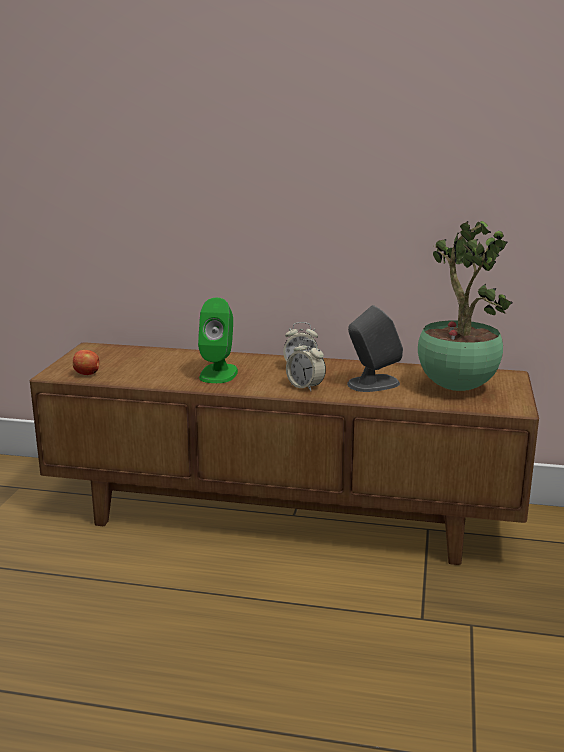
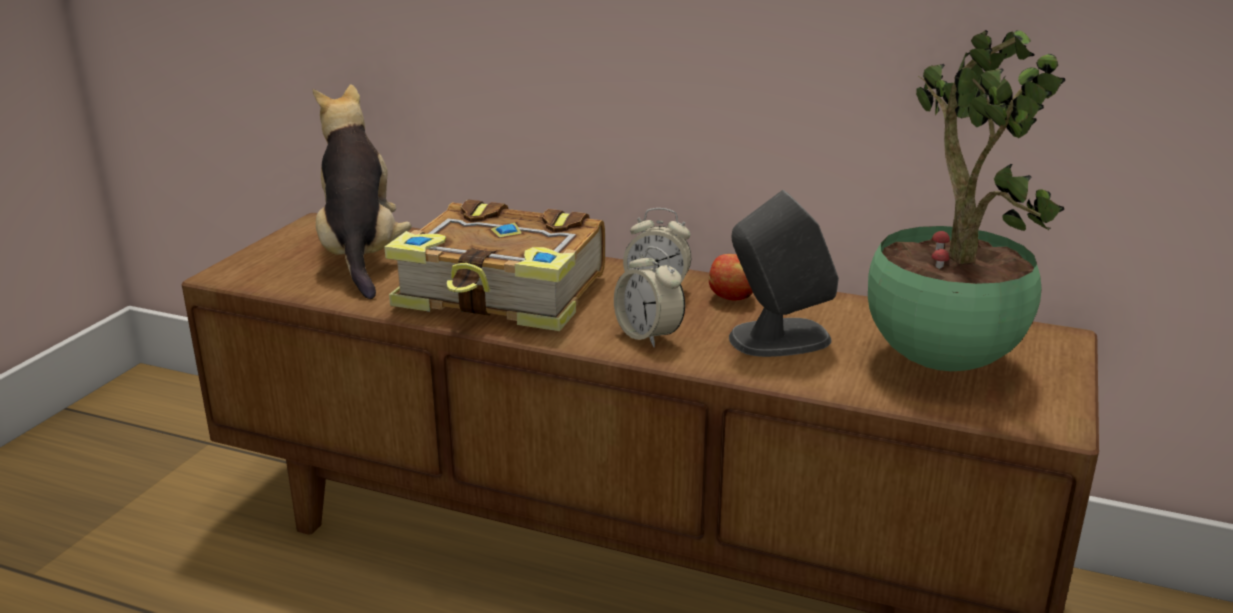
camera: 10 degrees right, 5 degrees up
(87, 374) = (281, 278): apple -> apple (732, 298)
(127, 361) = (361, 255): none -> plush toy
(218, 373) = (504, 293): green speaker -> book

